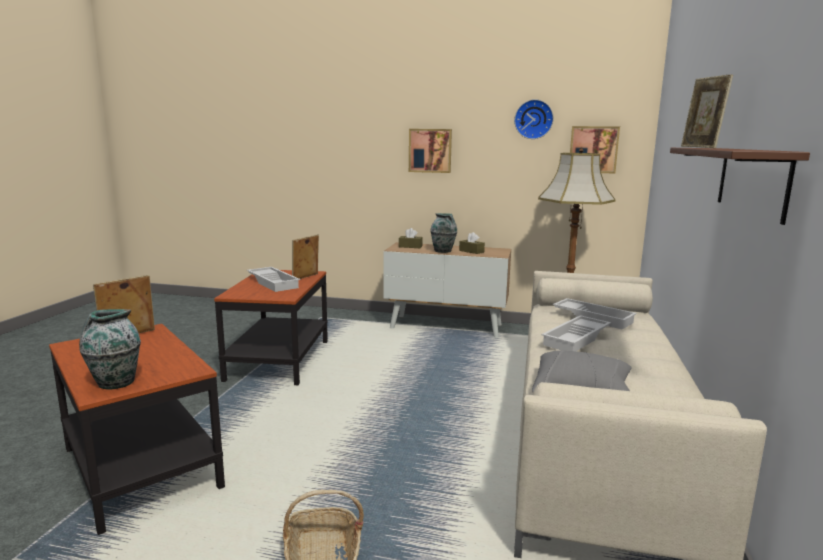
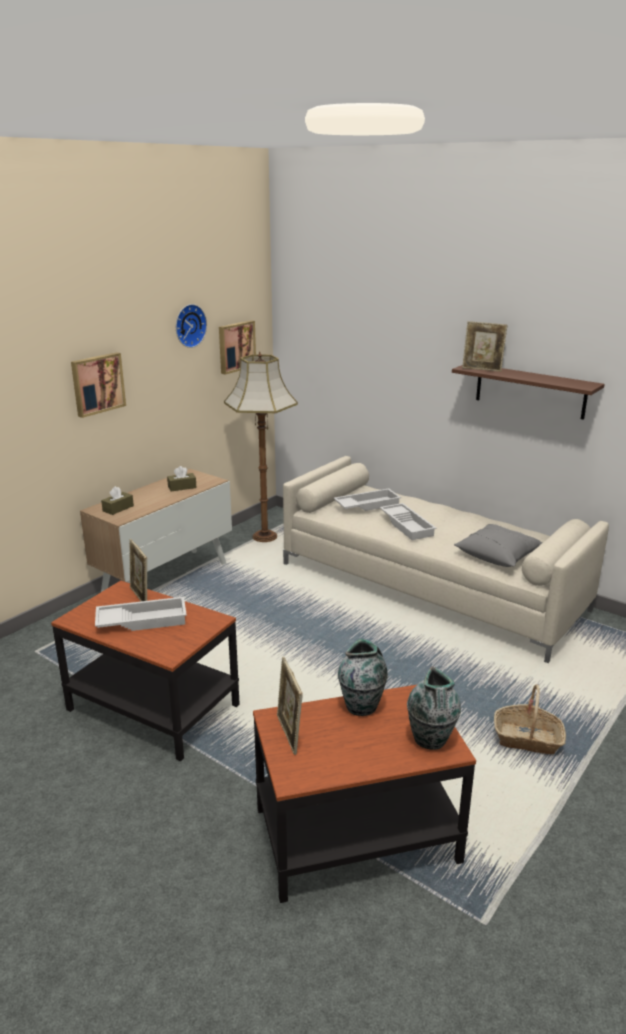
camera: 65 degrees left, 10 degrees up
(443, 251) = (164, 499): vase -> vase (362, 706)

